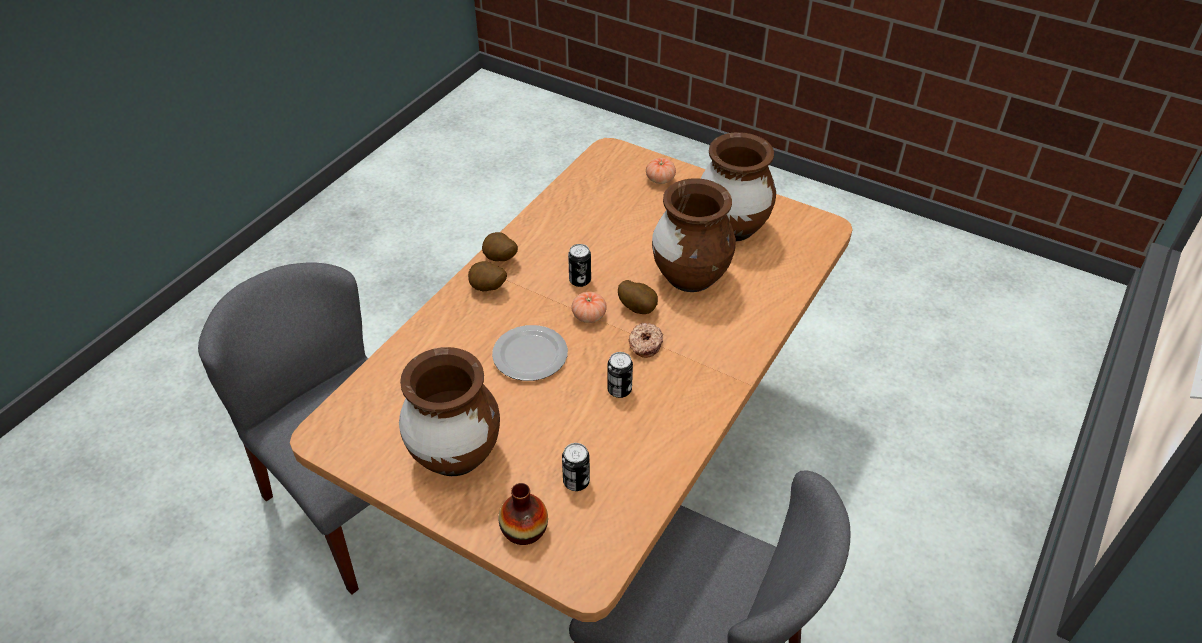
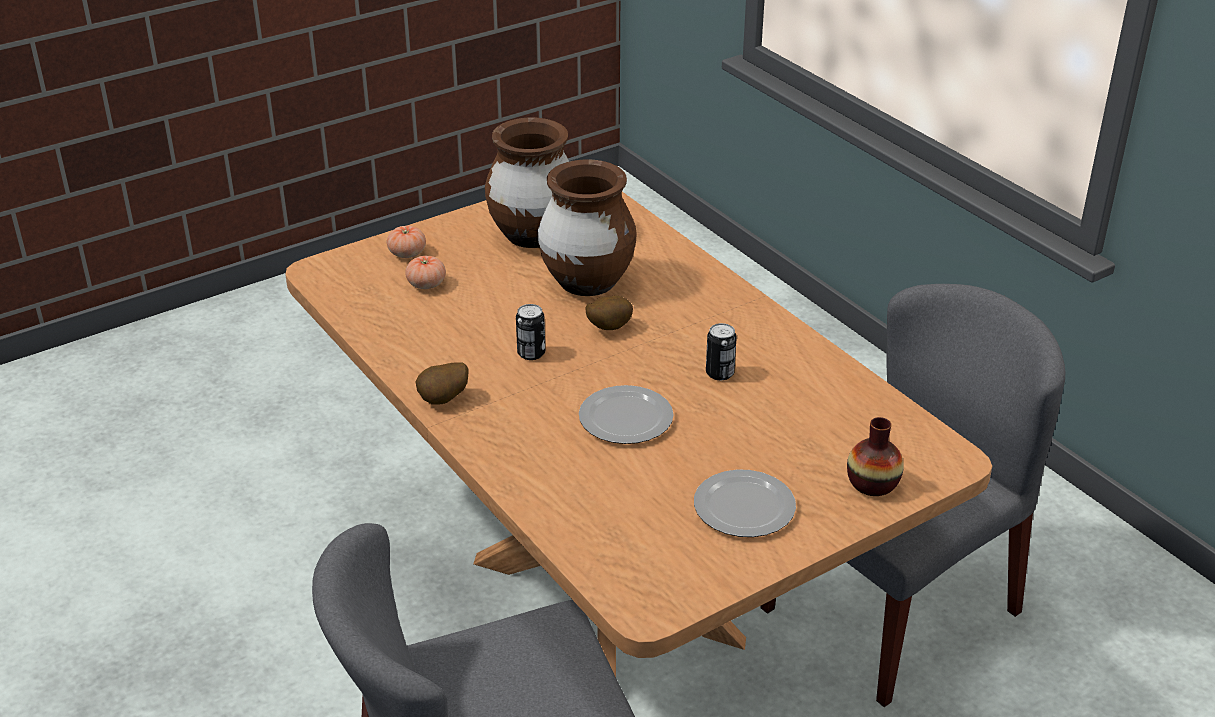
camera: 65 degrees left, 10 degrees down
(455, 455) = (743, 508): brown vase -> plate
(487, 289) = (489, 422): potato -> none
(576, 481) = (828, 434): can -> none
(589, 316) = (594, 362): tomato -> tomato (426, 284)
(644, 344) = (665, 339): donut -> none

